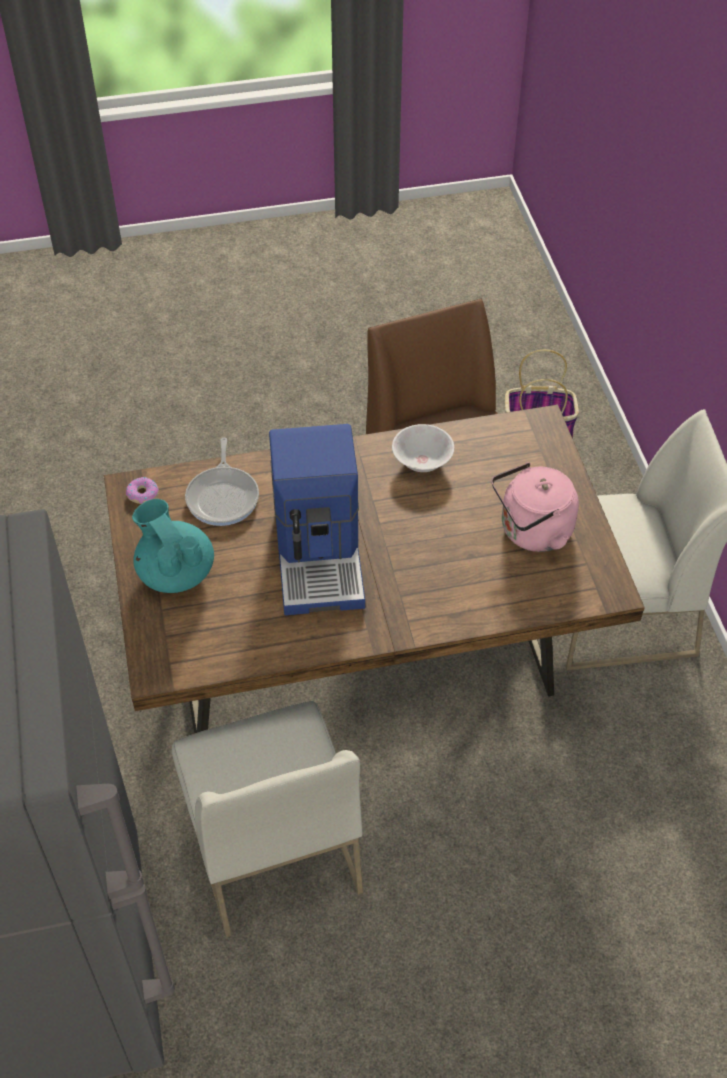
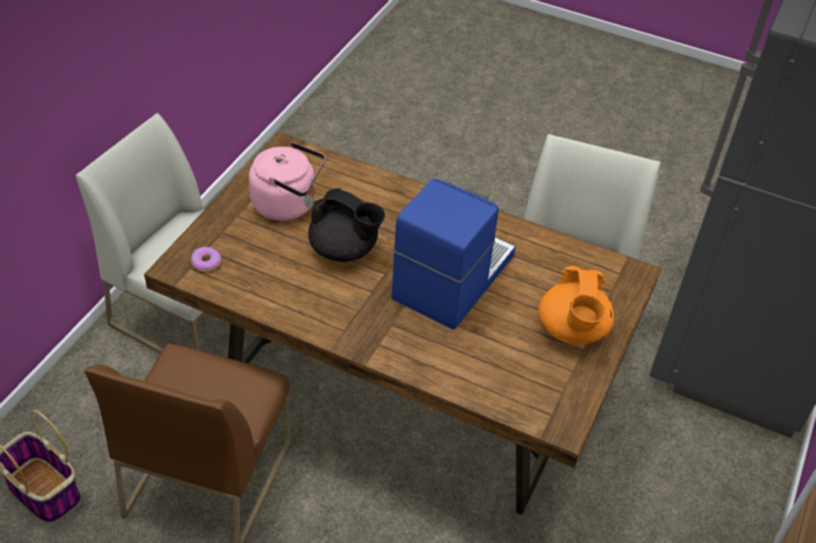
camera: 145 degrees left, 5 degrees down
(143, 494) = (554, 412): donut -> donut (206, 262)
(175, 572) = (572, 330): turquoise teapot -> orange teapot
(223, 496) = (486, 367): frying pan -> none
(422, 462) = (302, 296): white bowl -> none
(435, 522) = (344, 250): none -> black teapot

